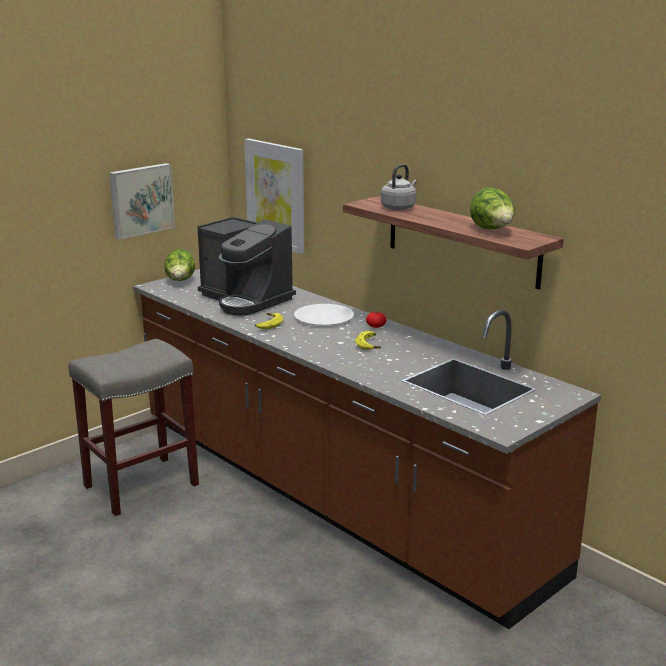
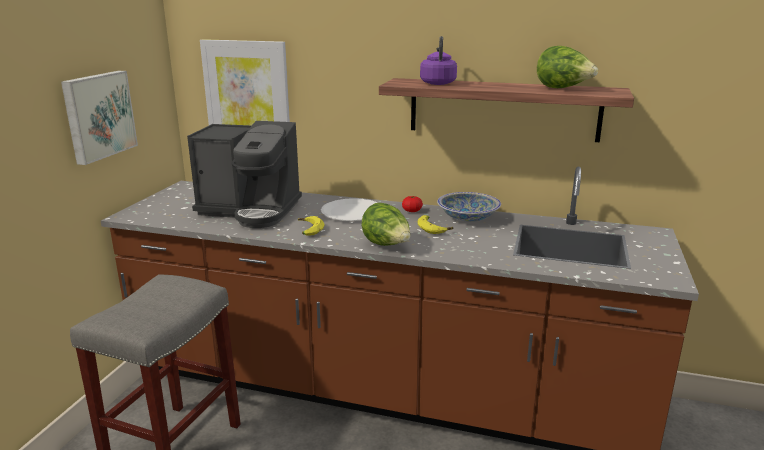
camera: 30 degrees left, 0 degrees up
(180, 281) = (154, 206): lettuce -> lettuce (387, 245)
(399, 207) = (438, 83): grey kettle -> purple kettle
(415, 342) = (468, 218): none -> bowl

